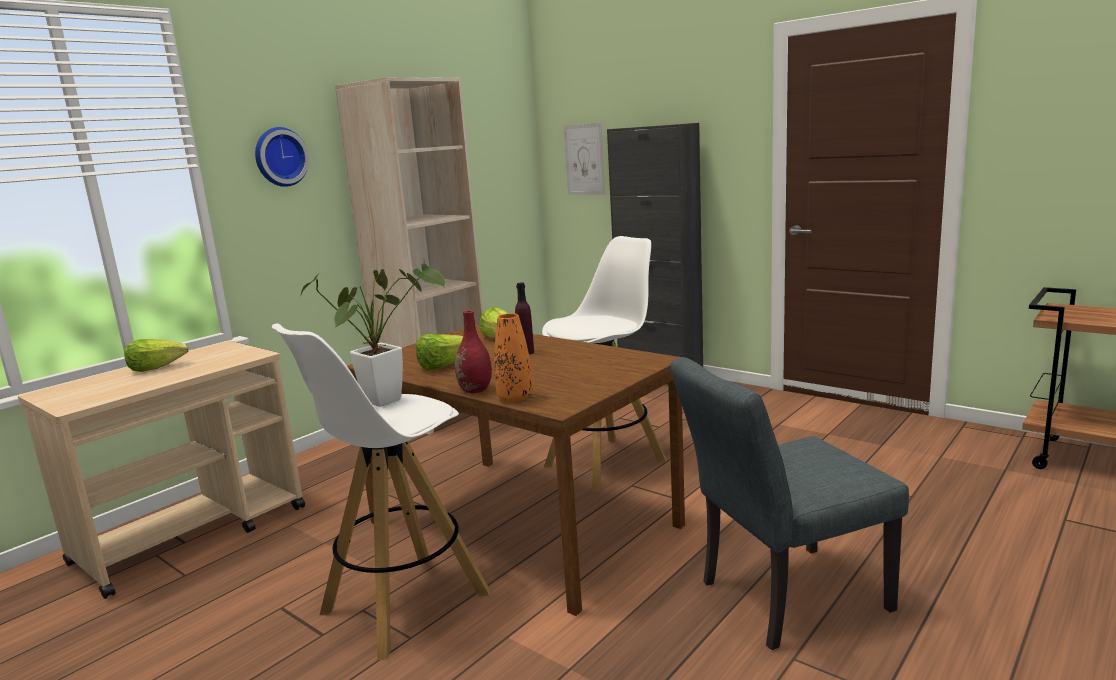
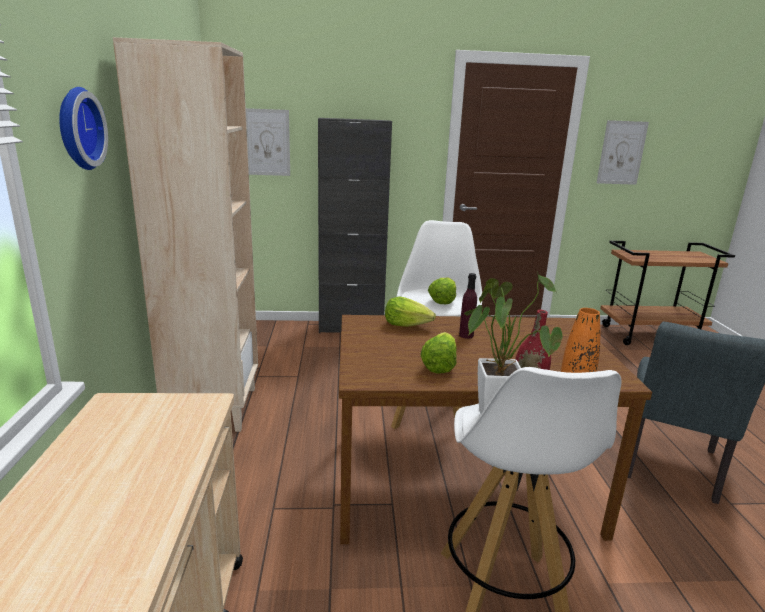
camera: 45 degrees left, 5 degrees up
(157, 368) = (93, 467): lettuce -> lettuce (442, 300)
(1056, 137) = (621, 153): none -> picture

